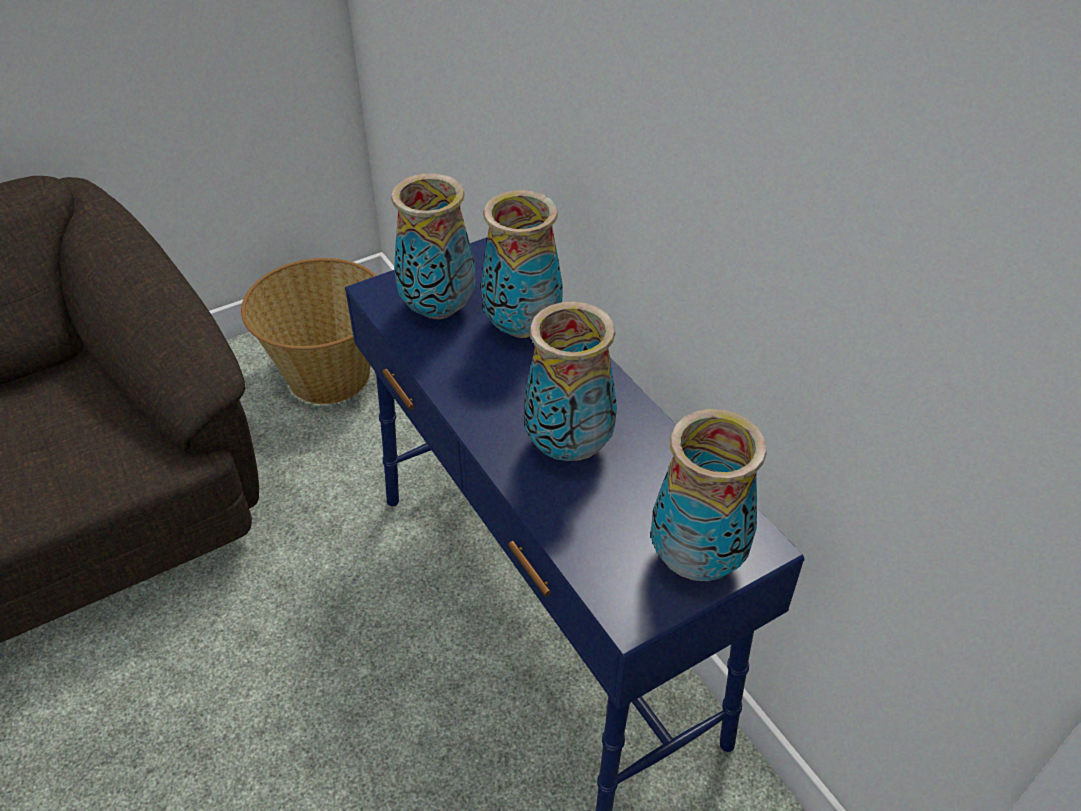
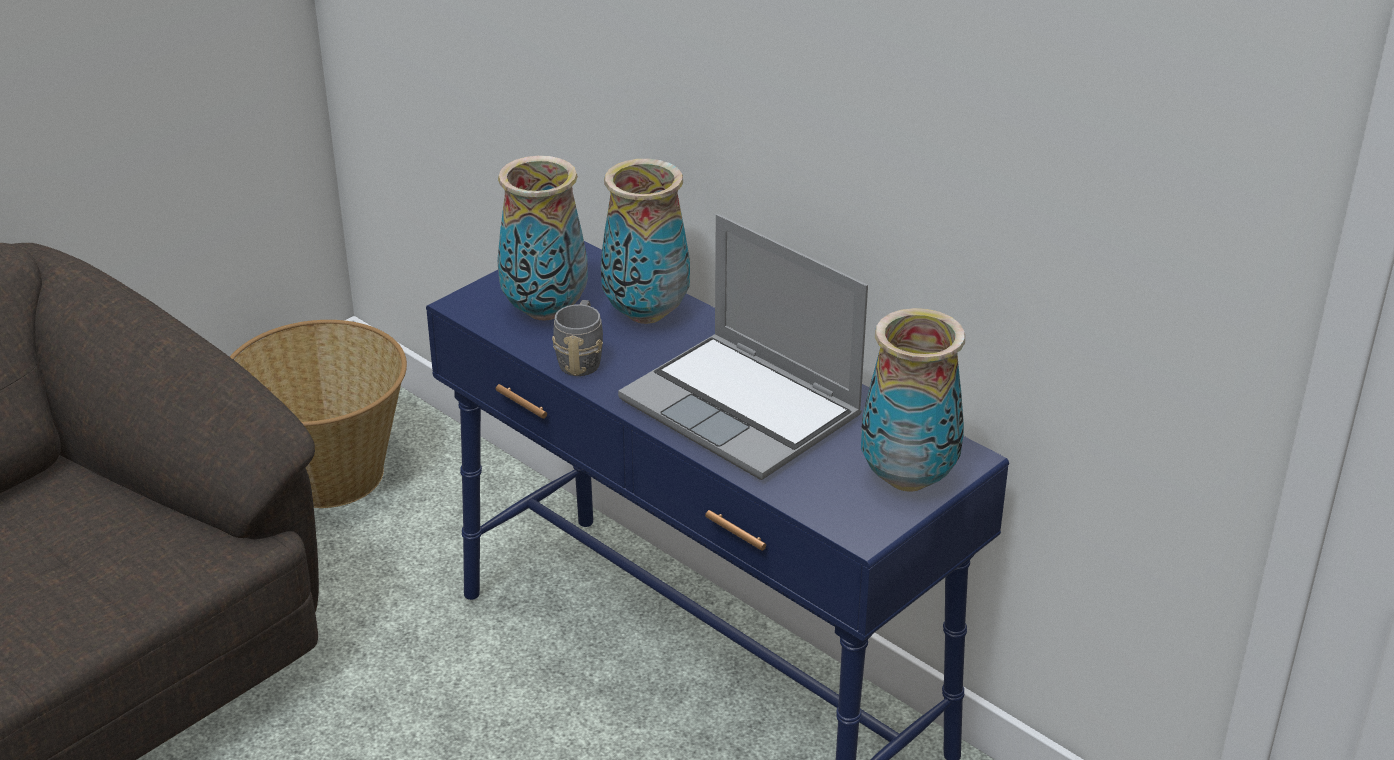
camera: 15 degrees left, 10 degrees down
(448, 365) = (581, 359): none -> grey mug
(570, 447) = (744, 409): vase -> laptop

